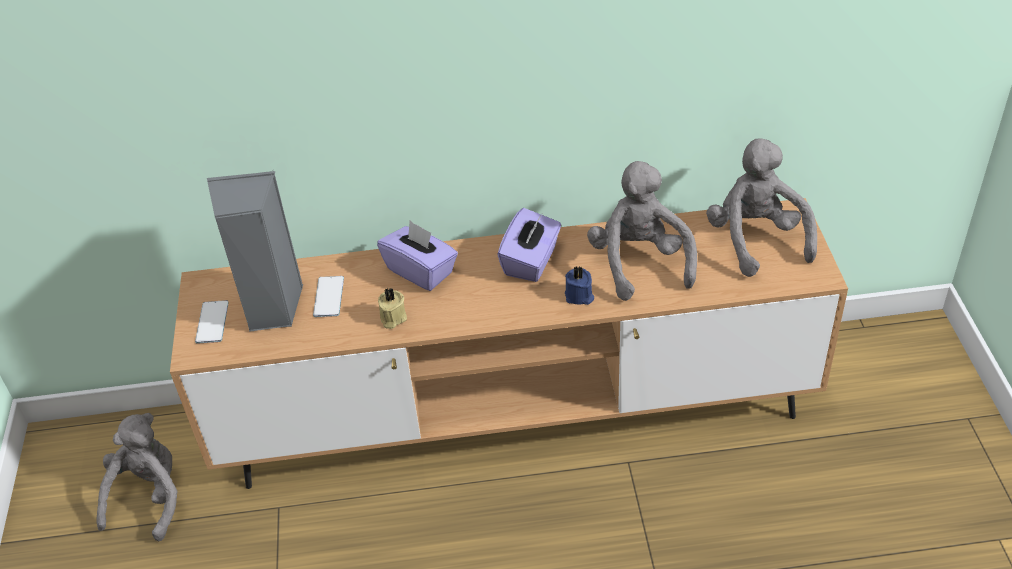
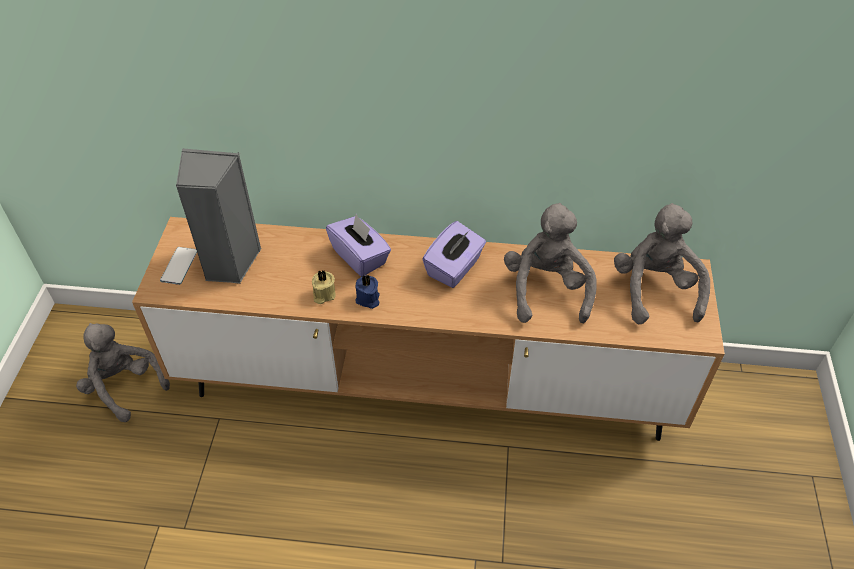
camera: 10 degrees right, 5 degrees up
(149, 497) = (124, 386): grey plush toy -> grey plush toy turned 75 degrees counterclockwise
(329, 297) = (278, 264): phone -> none
(579, 296) = (485, 309): blue candle -> blue candle (368, 299)

